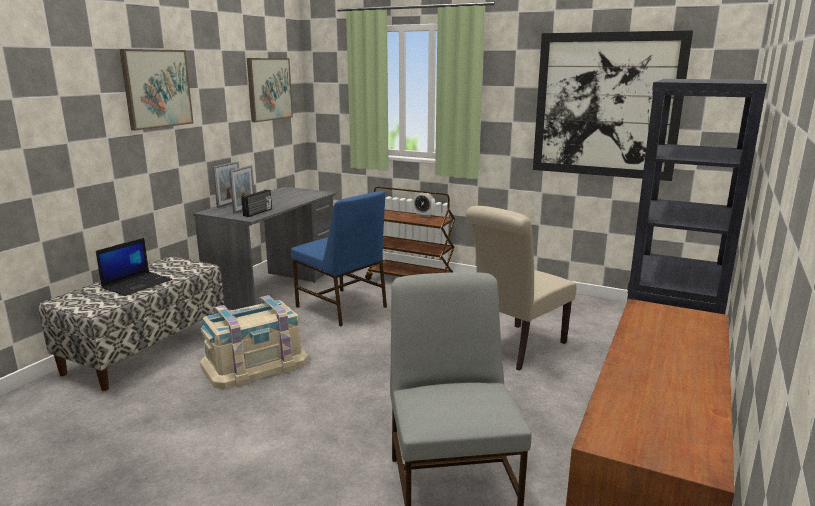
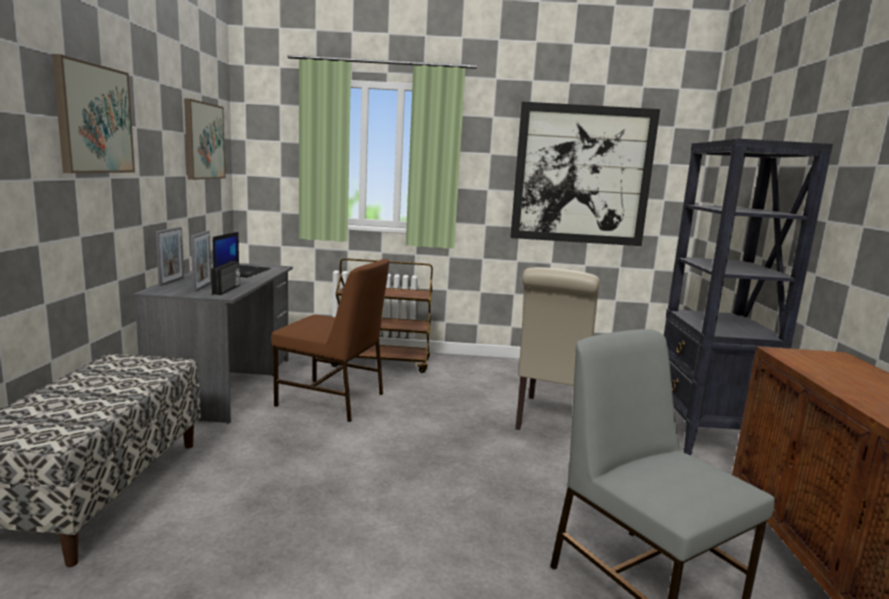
camera: 25 degrees left, 5 degrees down
(137, 284) = (95, 394): laptop -> laptop (242, 271)
(254, 363) = (280, 484): beige storage box -> none
(342, 307) = (332, 400): blue chair -> brown chair
(424, 215) = (397, 289): alarm clock -> none

